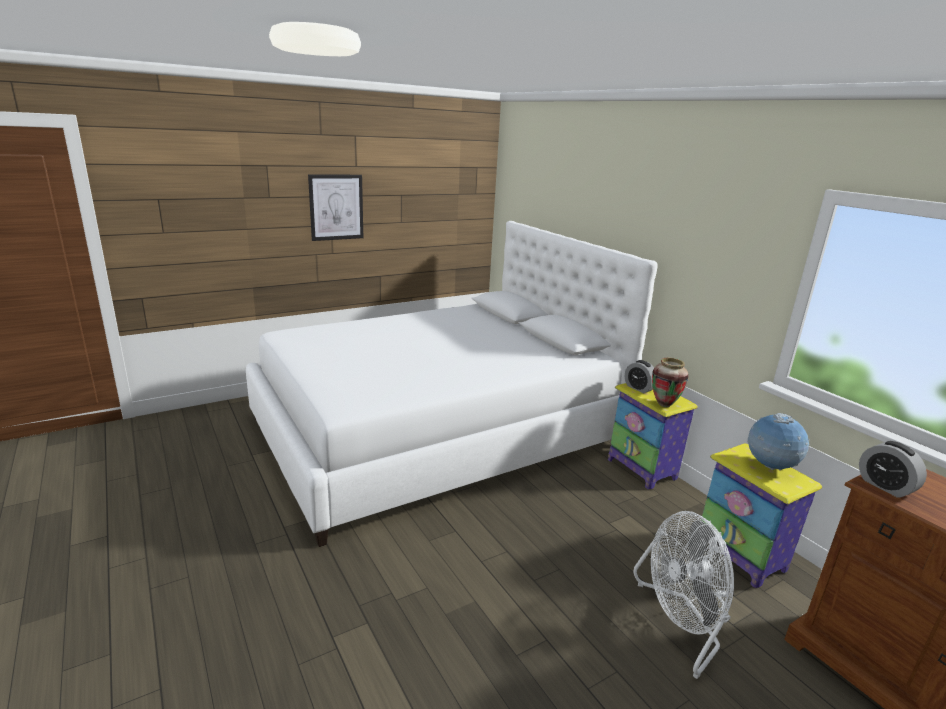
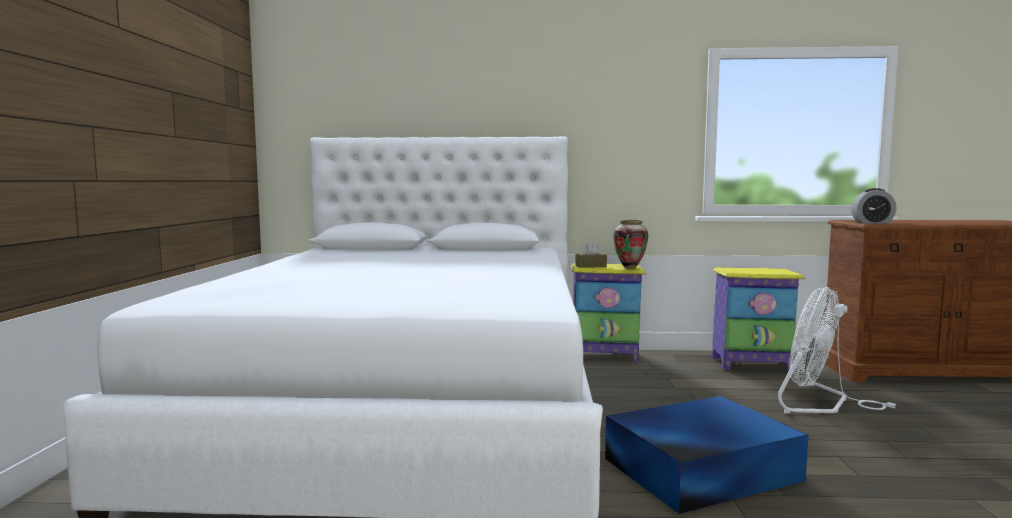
camera: 55 degrees left, 15 degrees down
(336, 207) = (100, 93): picture -> none
(454, 566) = (698, 469): none -> blue storage box
(639, 388) = (590, 266): alarm clock -> brown tissue box
(684, 620) = (823, 401): white fan -> white fan turned 105 degrees clockwise
(770, 467) = (756, 269): globe -> none

